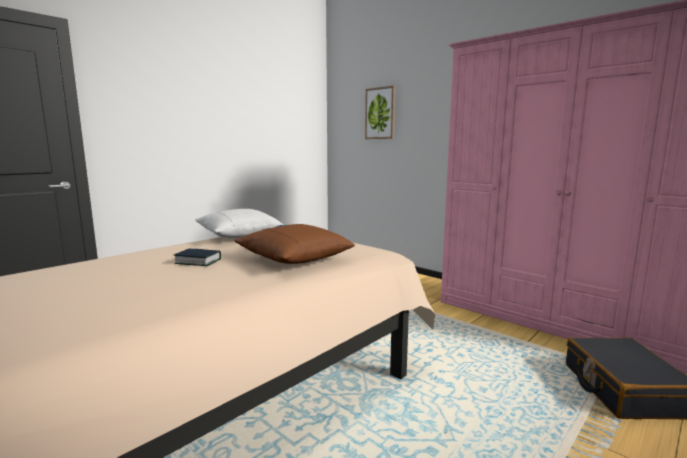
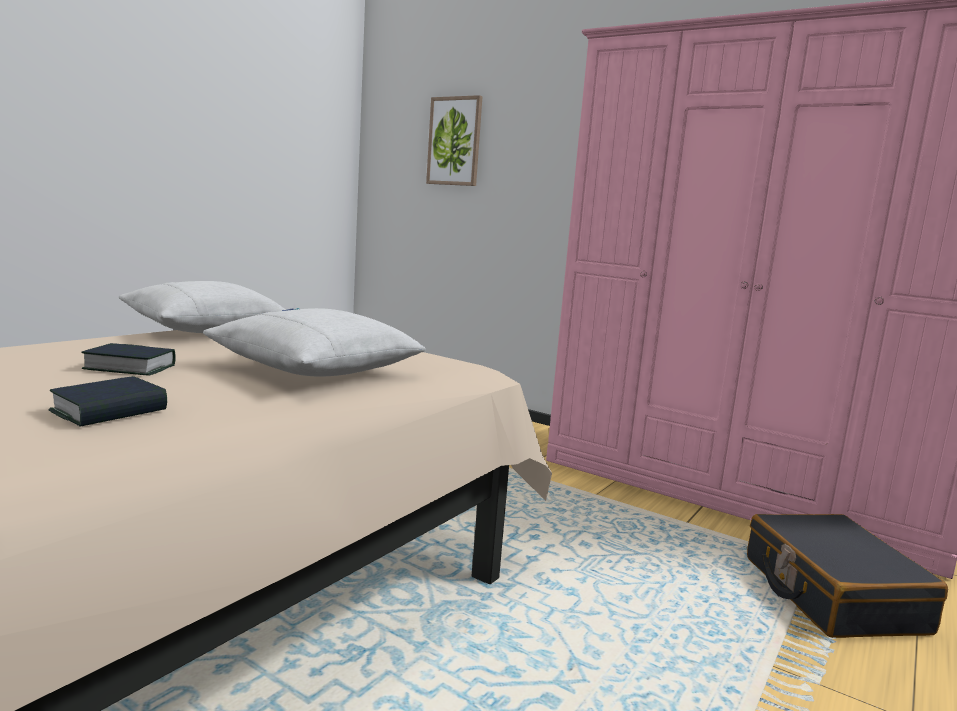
camera: 10 degrees left, 0 degrees up
(185, 288) = (110, 411): none -> book
(295, 259) = (316, 371): brown pillow -> grey pillow

